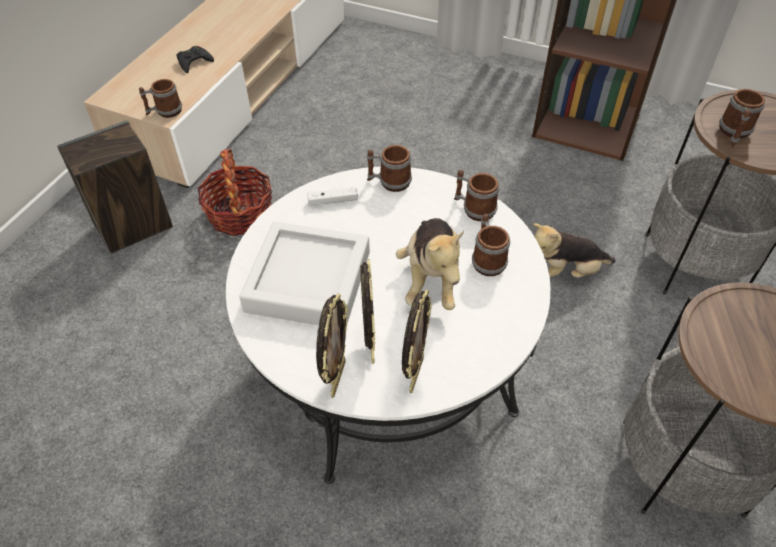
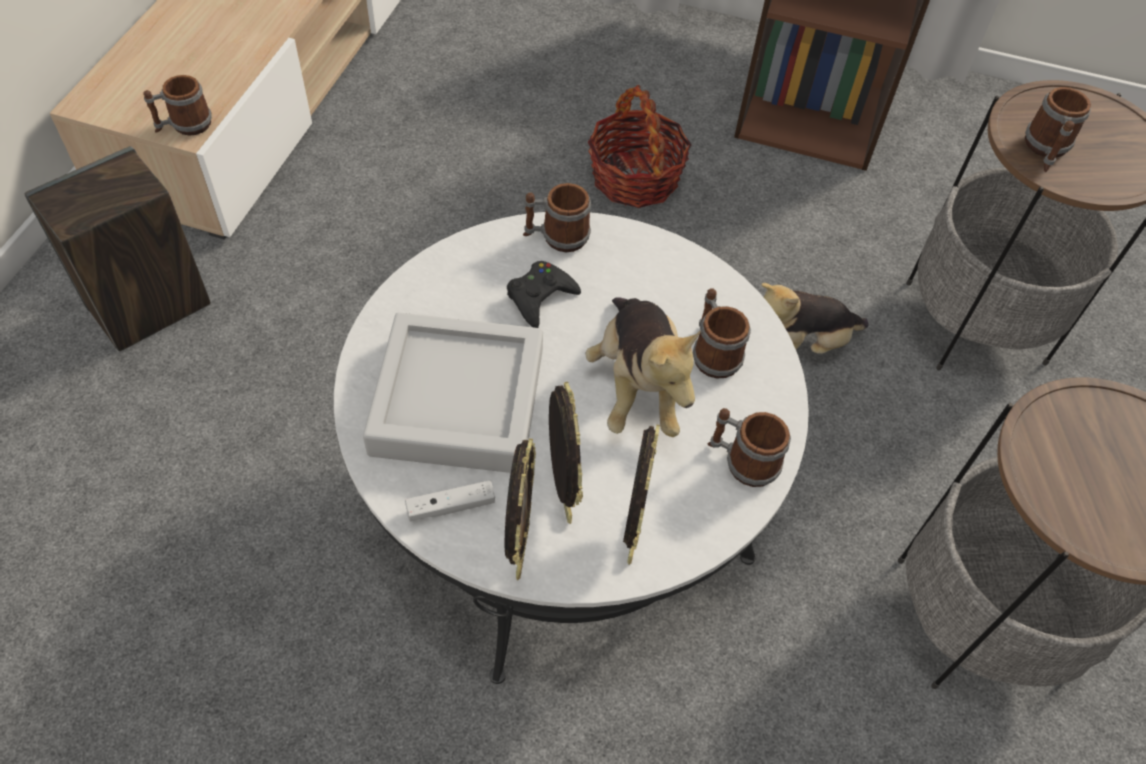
camera: 10 degrees left, 5 degrees up
(194, 62) = (219, 40): black game controller -> black game controller (540, 297)
(240, 214) = (313, 278): basket -> basket (634, 178)
(333, 200) = (476, 270): white game controller -> white game controller (451, 506)
(473, 208) = (685, 273): mug -> mug (742, 461)

